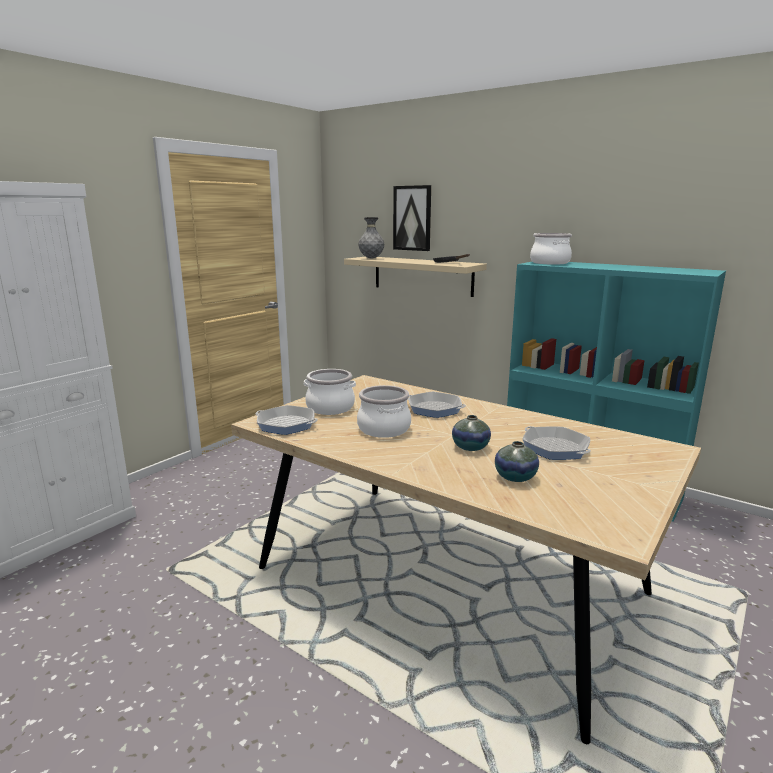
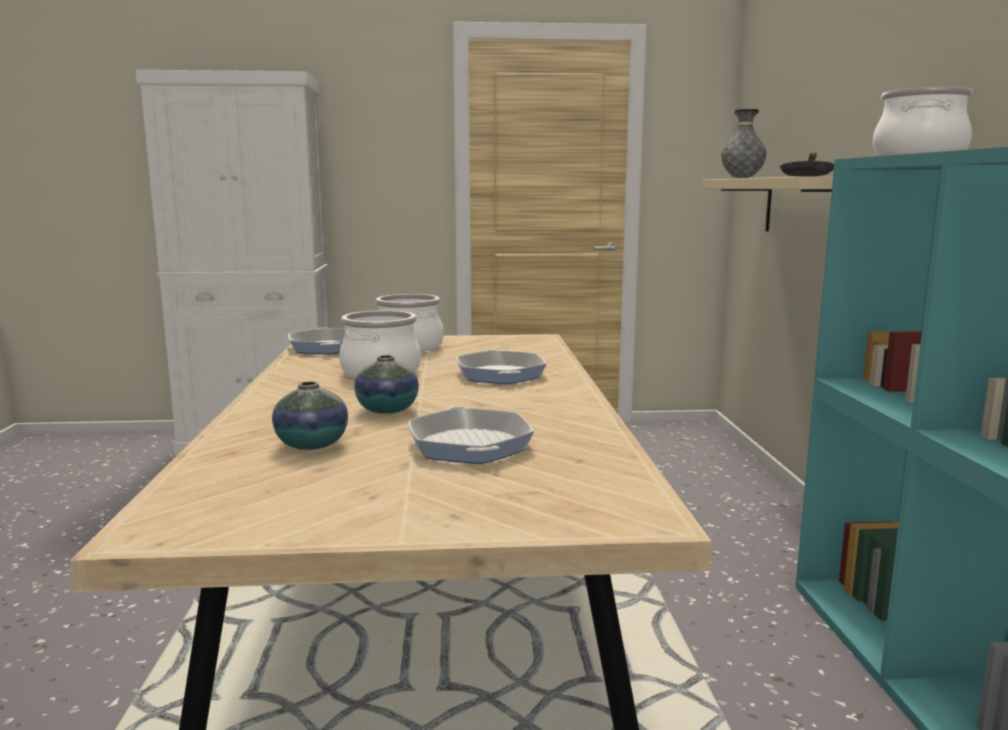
camera: 50 degrees right, 5 degrees down
(412, 218) = (808, 106): picture -> none
(555, 448) = (470, 445): frying pan -> frying pan turned 150 degrees clockwise

